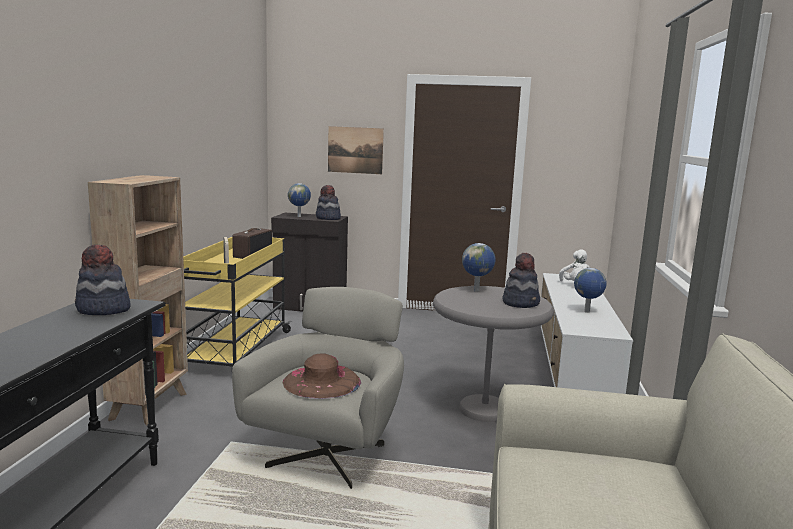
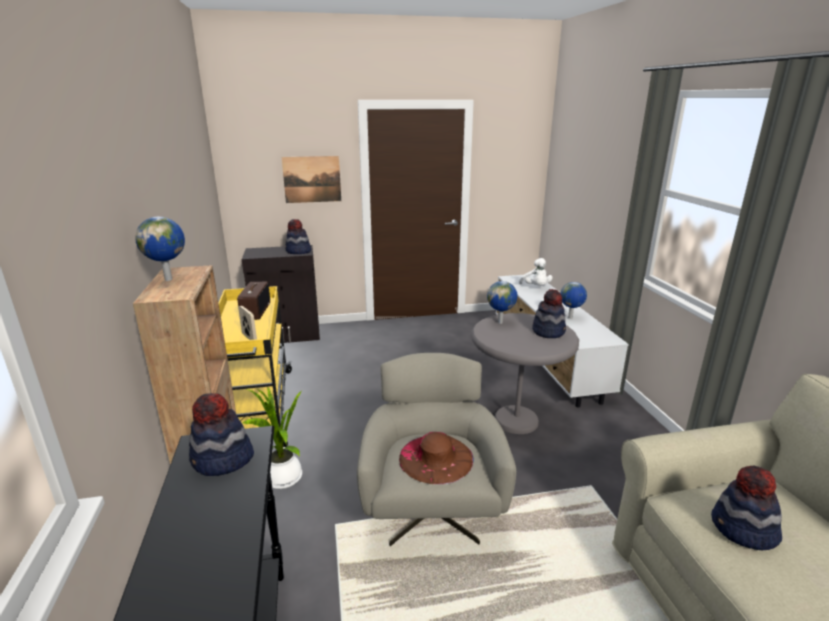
camera: 20 degrees left, 10 degrees up
(214, 403) = (282, 480): none -> potted plant
(299, 216) = (268, 253): globe -> globe (169, 279)
(568, 481) = (743, 530): none -> hat

